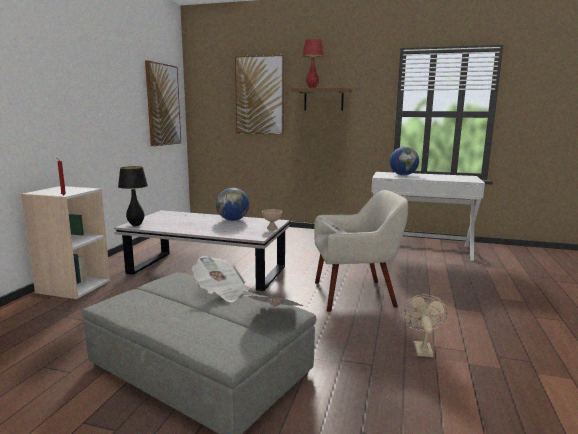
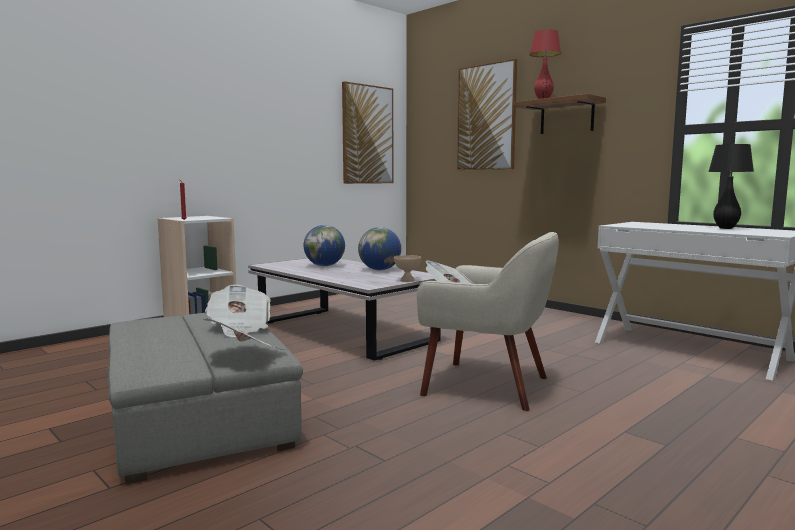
camera: 30 degrees right, 5 degrees down
(136, 225) = (271, 265): black table lamp -> black table lamp (725, 228)
(403, 175) = (663, 225): globe -> globe (325, 266)
(421, 347) = (485, 461): beige fan -> none

